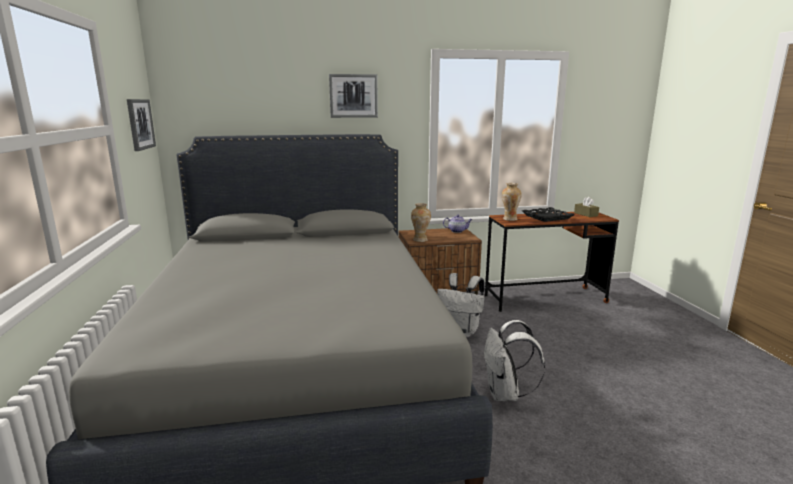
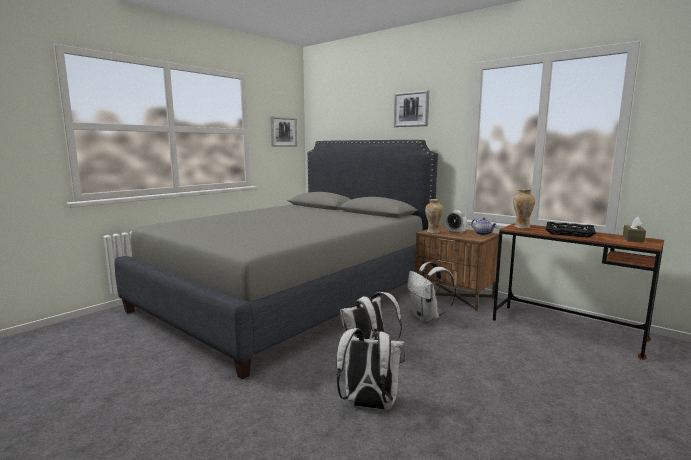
camera: 50 degrees right, 5 degrees down
(436, 235) = (455, 232): none -> alarm clock
(593, 435) = (368, 405): none -> white backpack

